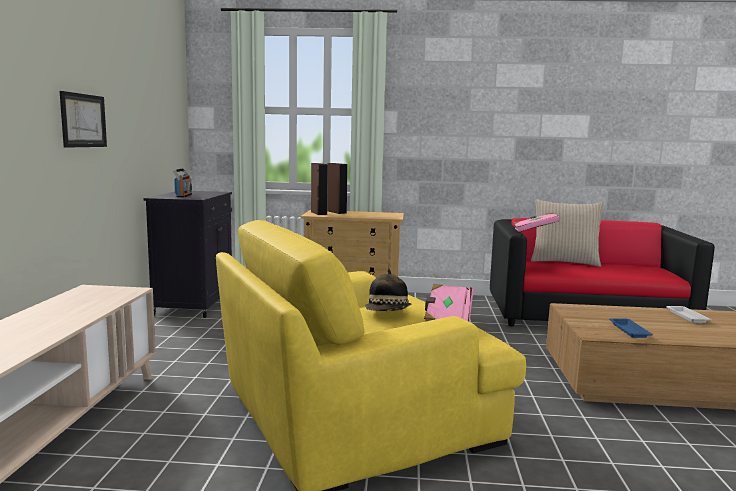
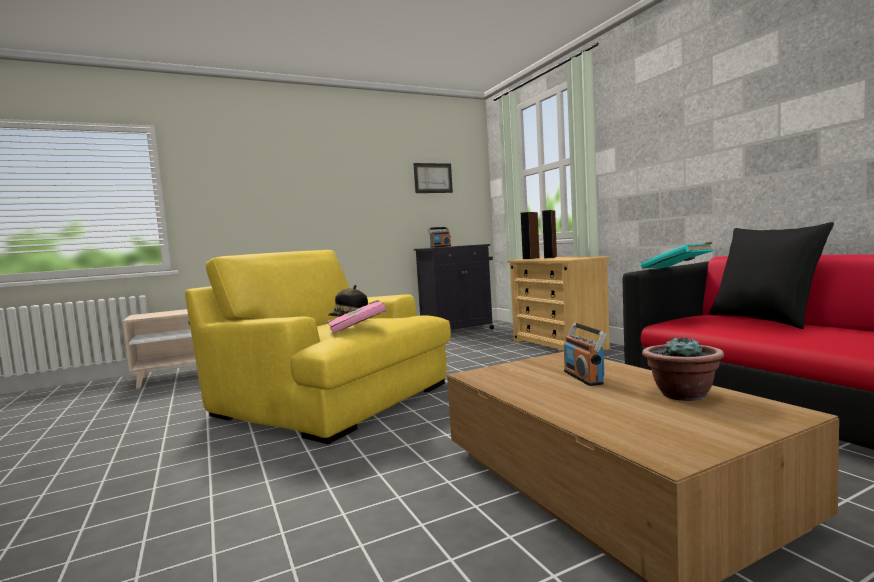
camera: 60 degrees right, 5 degrees down
(83, 120) = (349, 199): picture -> picture (433, 178)
(535, 231) = (676, 269): pink book -> turquoise book
(564, 262) = (765, 319): beige pillow -> black pillow
(628, 330) = (525, 381): blue tray -> none
(632, 319) = (583, 377): none -> radio
(686, 316) = (682, 394): white tray -> potted plant

